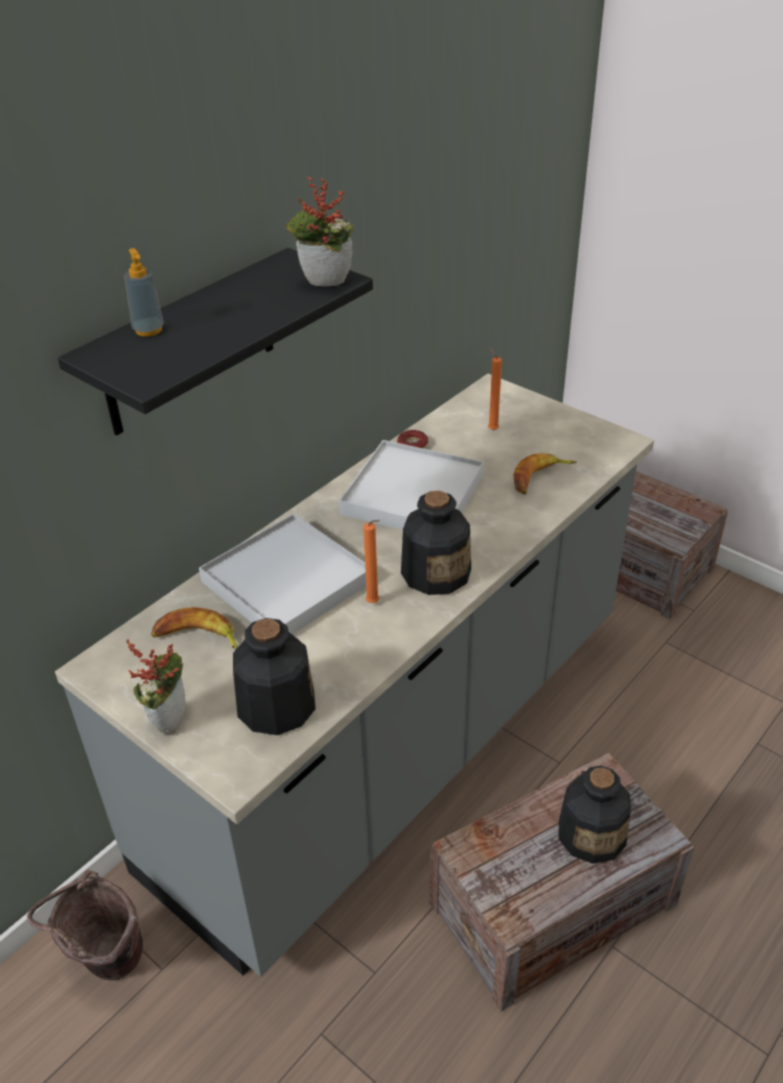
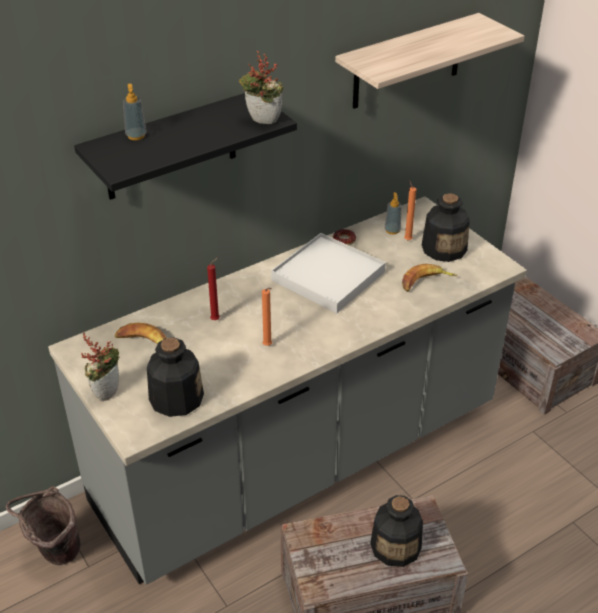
camera: 15 degrees right, 0 degrees up
(287, 582) = (216, 319): white tray -> red candle
(435, 572) = (319, 334): bottle -> bottle (444, 248)
(460, 192) = (407, 62): none -> shelf
(468, 421) = (392, 230): none -> soap dispenser

